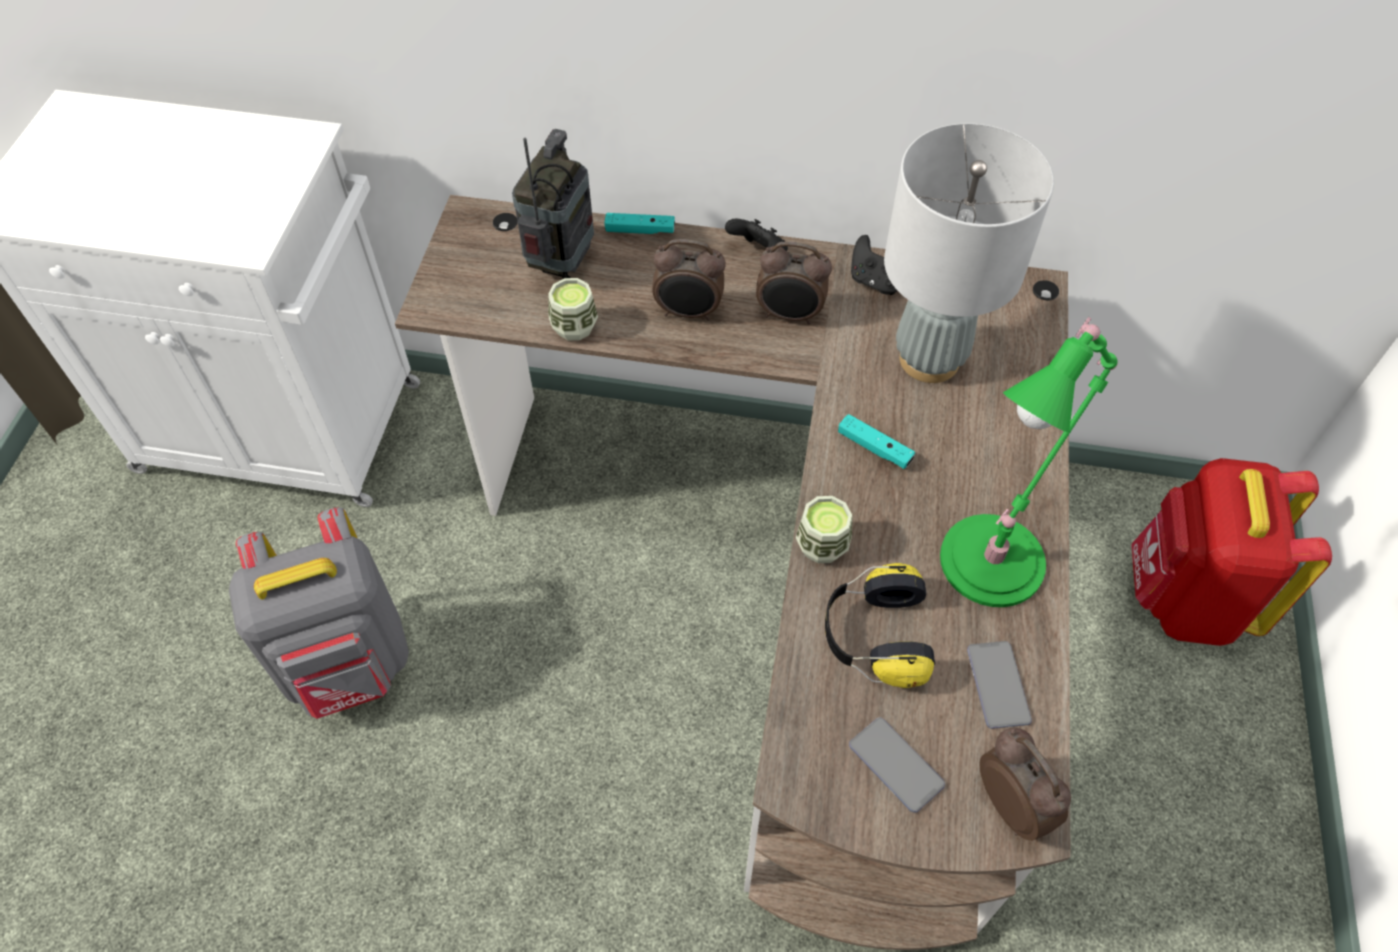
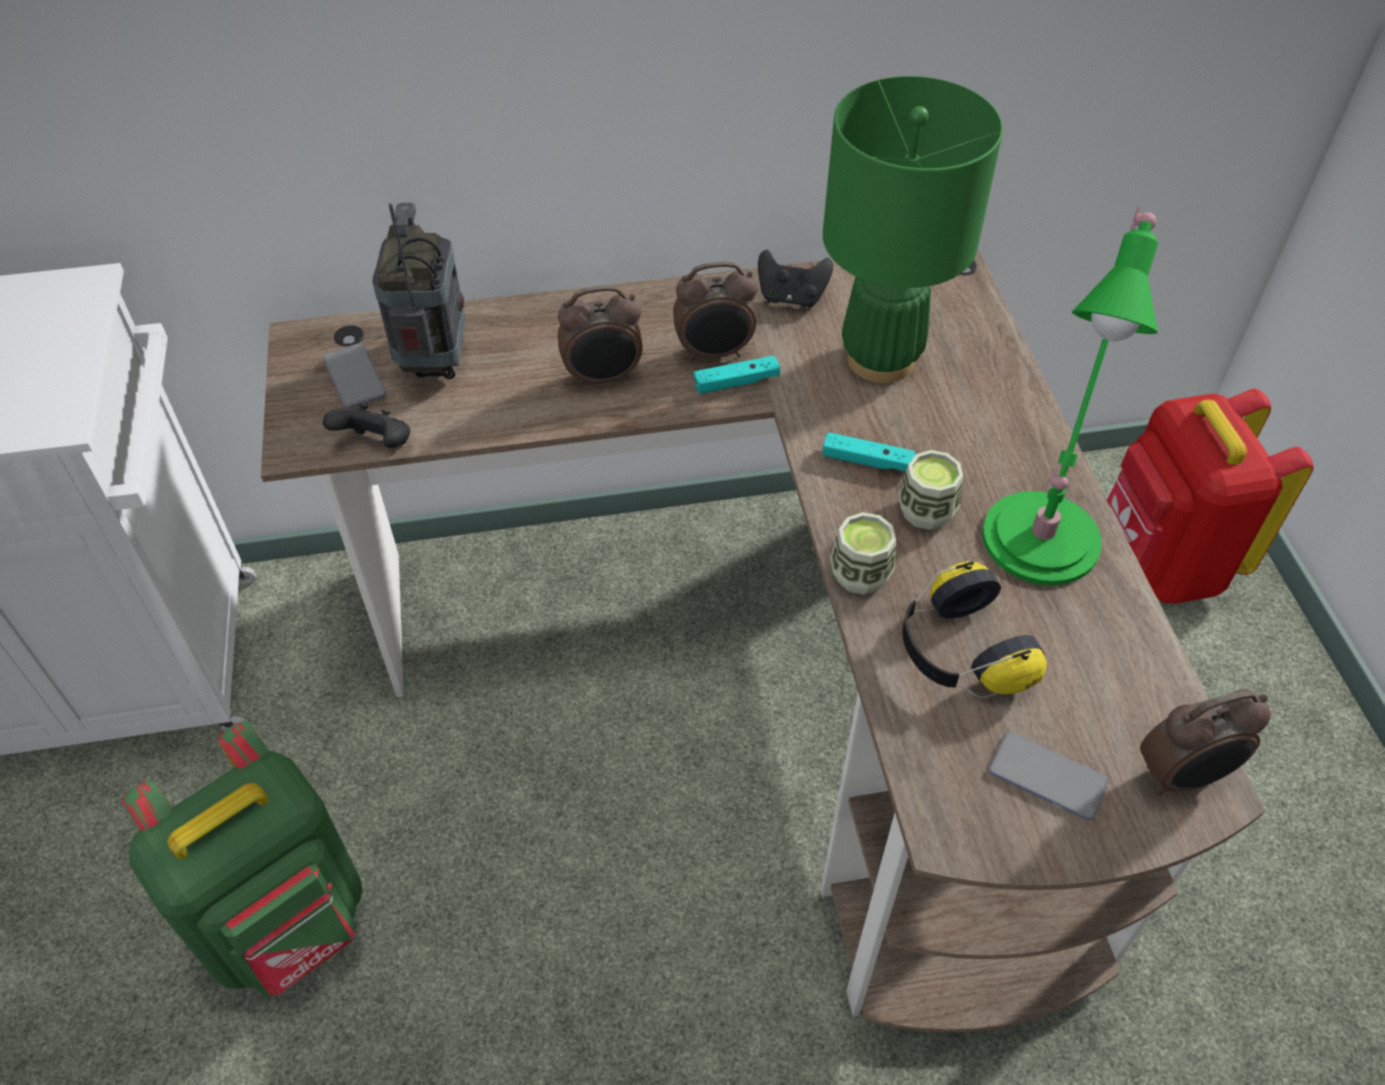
camera: 20 degrees left, 5 degrees down
(349, 665) = (287, 922): grey backpack -> green backpack
(574, 327) = (480, 425): cup -> cup (926, 511)
(640, 230) = (510, 308): turquoise game controller -> turquoise game controller (736, 382)
(759, 253) = (652, 300): black game controller -> black game controller (377, 445)
(928, 359) = (879, 360): grey table lamp -> green table lamp
(998, 685) = (1108, 660): phone -> phone (354, 377)
(1012, 804) = (1183, 777): alarm clock -> alarm clock turned 120 degrees clockwise

